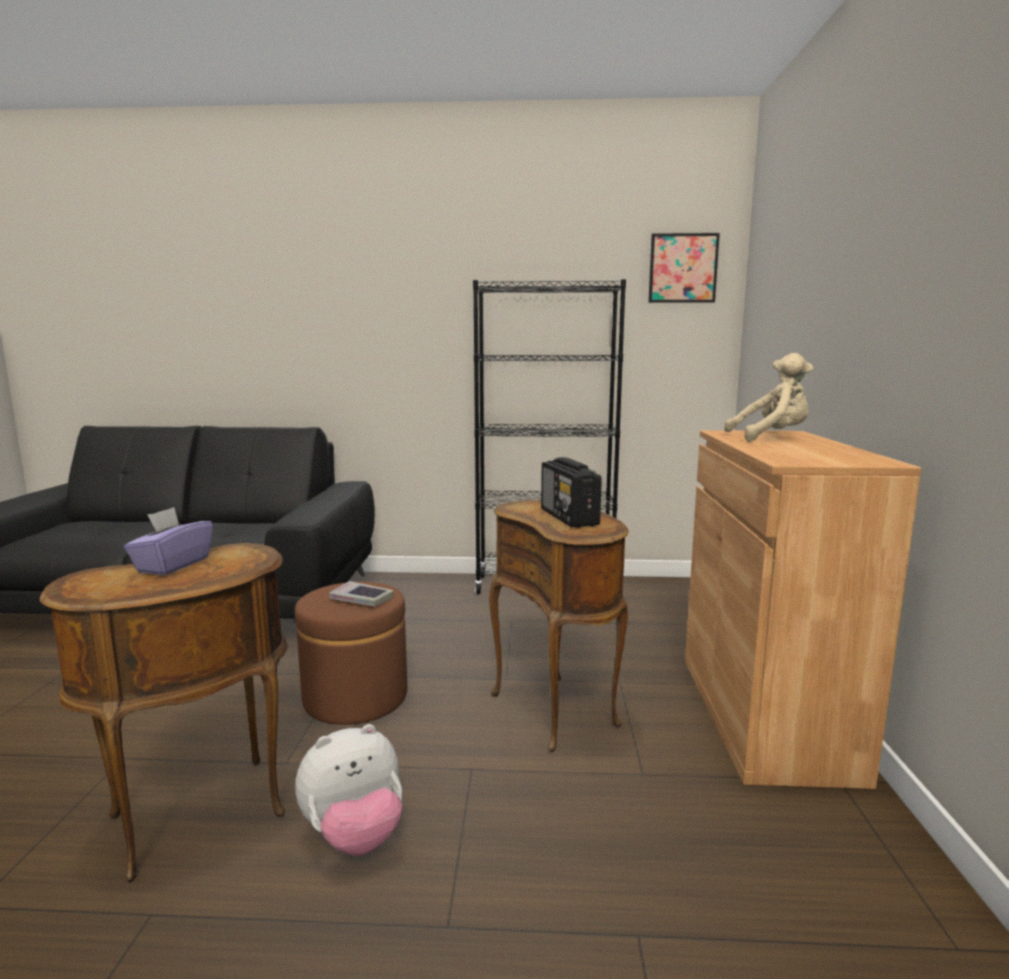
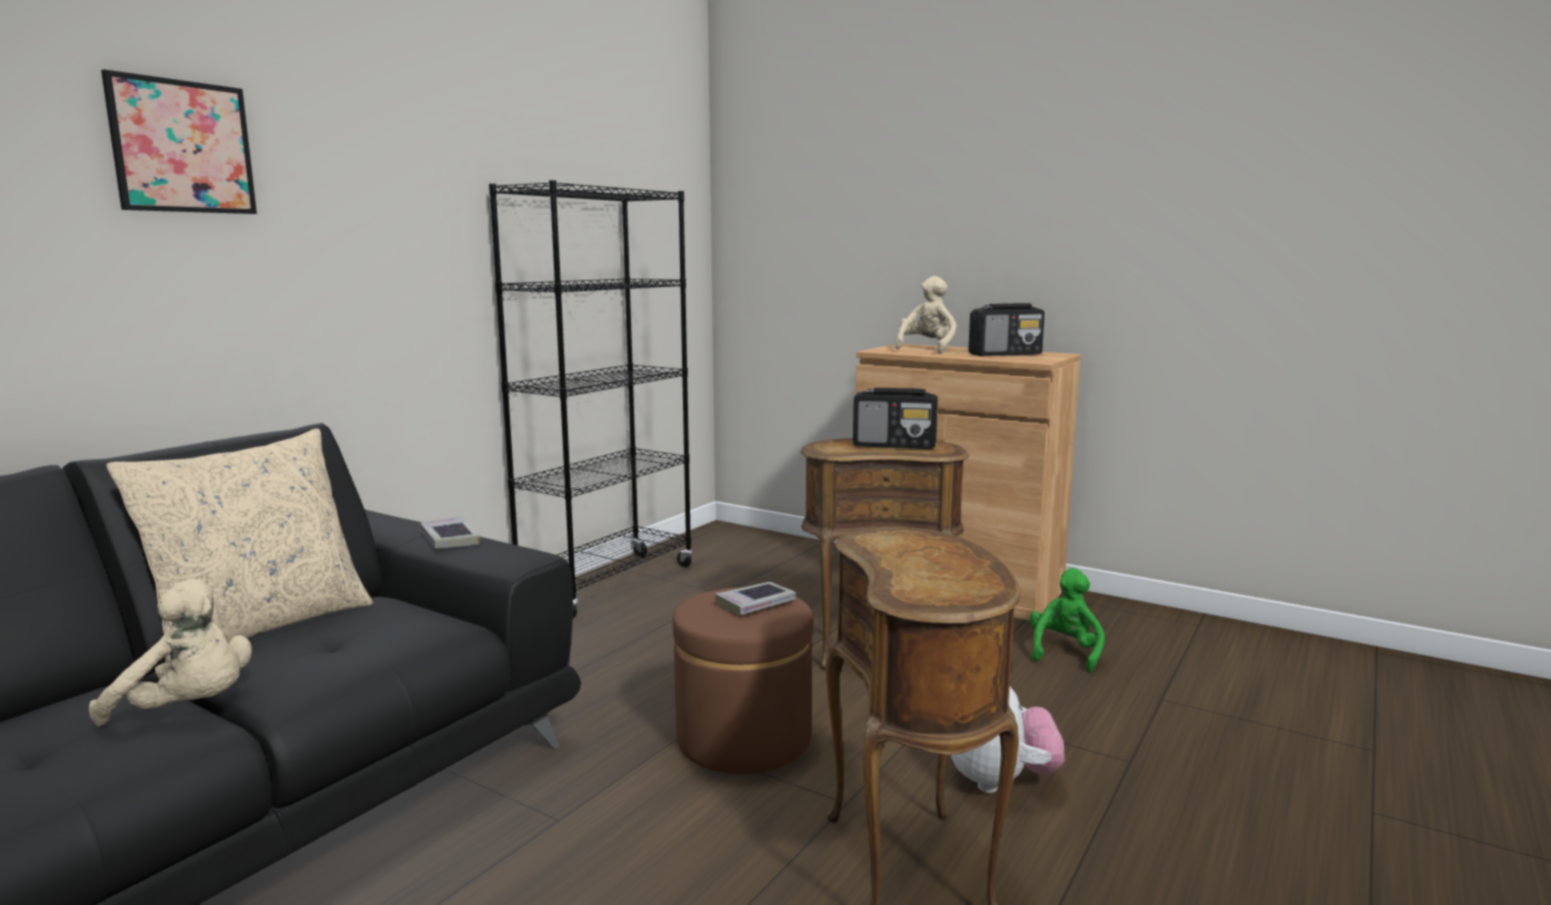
camera: 60 degrees left, 0 degrees up
(139, 536) = (189, 709): none -> beige plush toy
(172, 565) = (907, 561): purple tissue box -> none
(234, 520) = (261, 628): none -> beige pillow
(320, 503) = (450, 539): none -> book
(683, 268) = (669, 177): picture -> picture (182, 147)
(684, 824) = (1064, 652): none -> green plush toy
(812, 452) = (1005, 354): none -> radio

